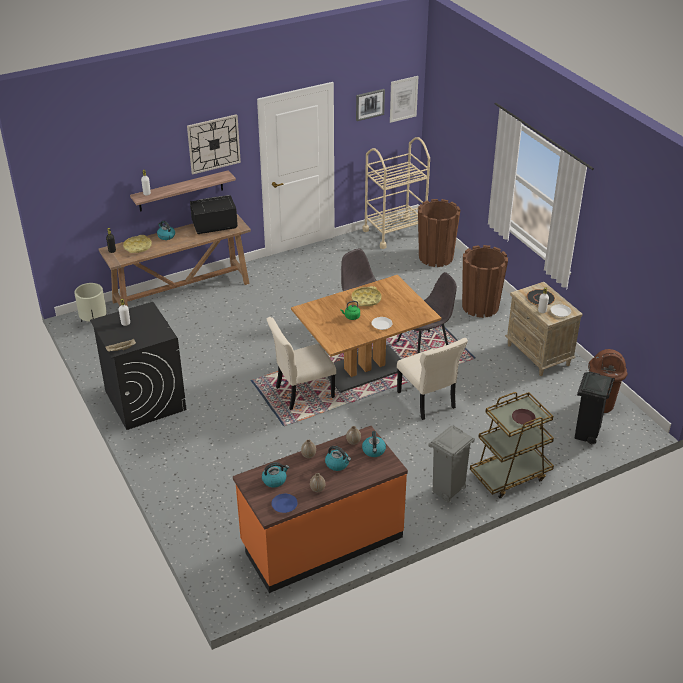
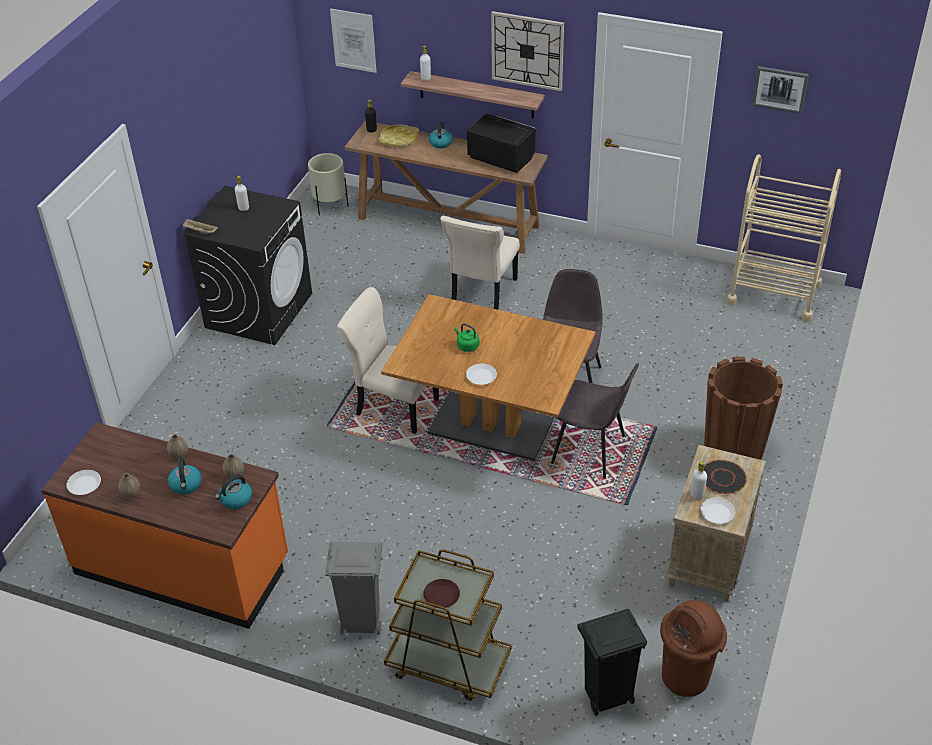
camera: 50 degrees right, 5 degrees up
(274, 480) = (117, 454): kettle -> none
(284, 505) = (85, 485): blue plate -> white plate
(366, 299) = (514, 337): yellow tray -> none
(403, 99) = (842, 103): picture -> picture (353, 40)
(427, 401) = (496, 512): beige chair -> beige chair (482, 294)
(436, 257) = (776, 354): brown planter -> none

